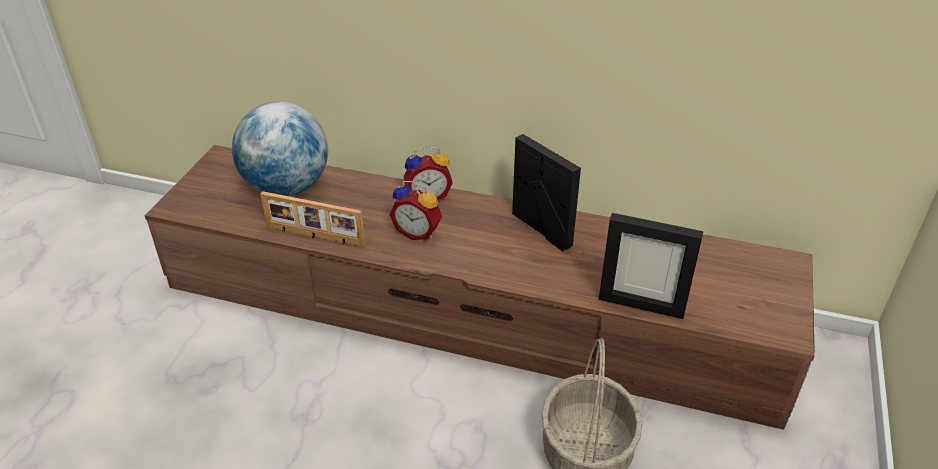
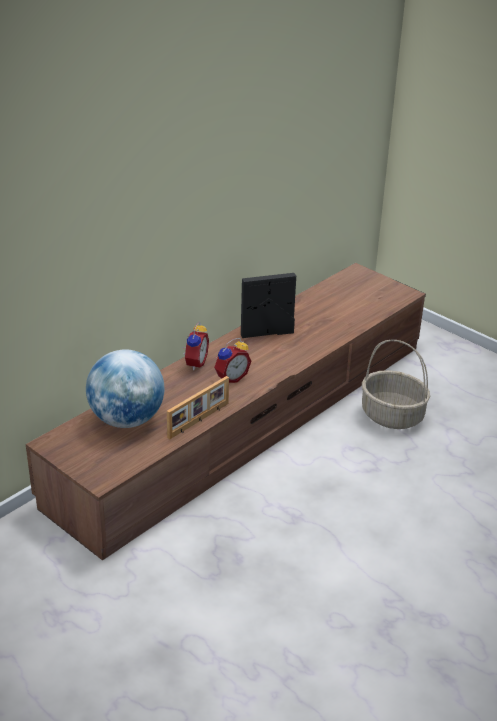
camera: 65 degrees left, 5 degrees down
(641, 304) = (356, 324): picture frame -> none

